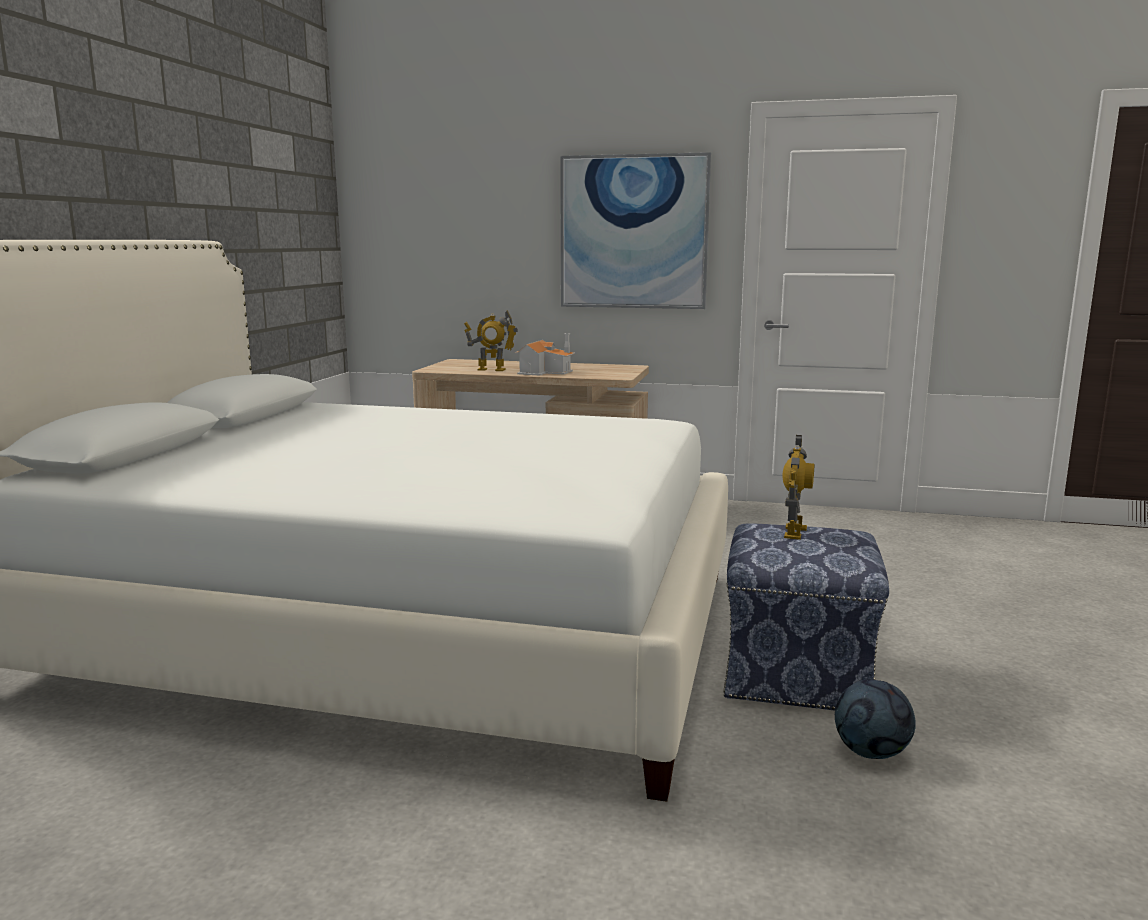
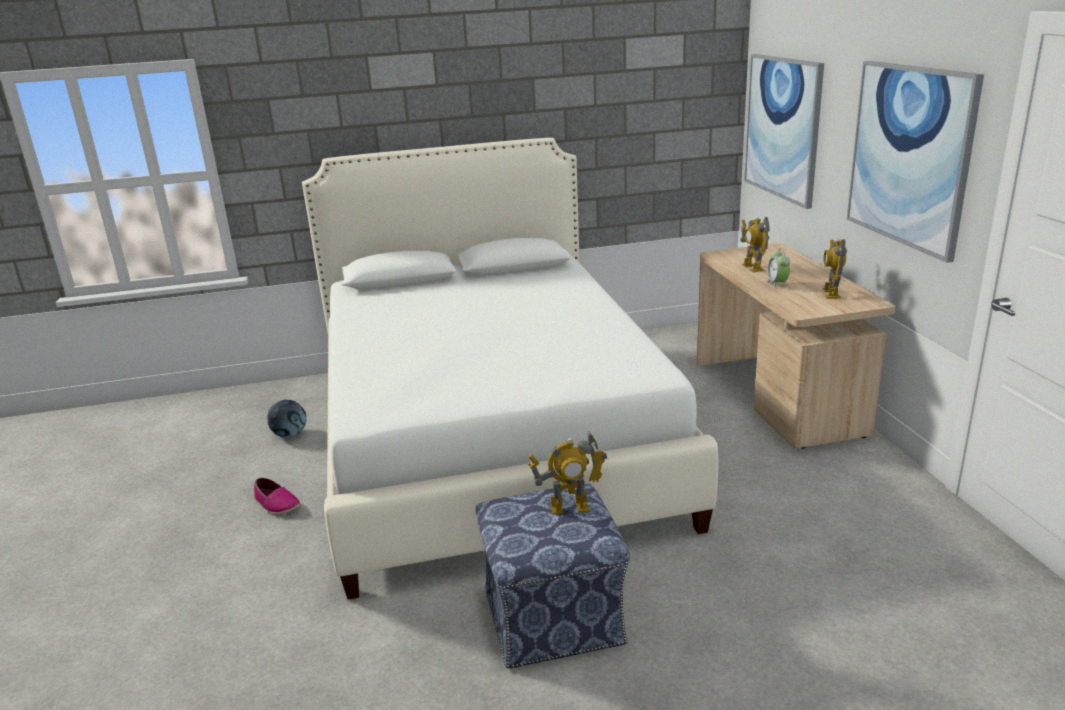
camera: 65 degrees right, 10 degrees up
(316, 835) = (276, 504): none -> shoe
(425, 240) = (782, 128): none -> picture
(545, 371) = (777, 284): toy house -> alarm clock
(595, 368) = (831, 294): none -> toy robot
(871, 752) = (452, 677): football -> football (289, 435)

